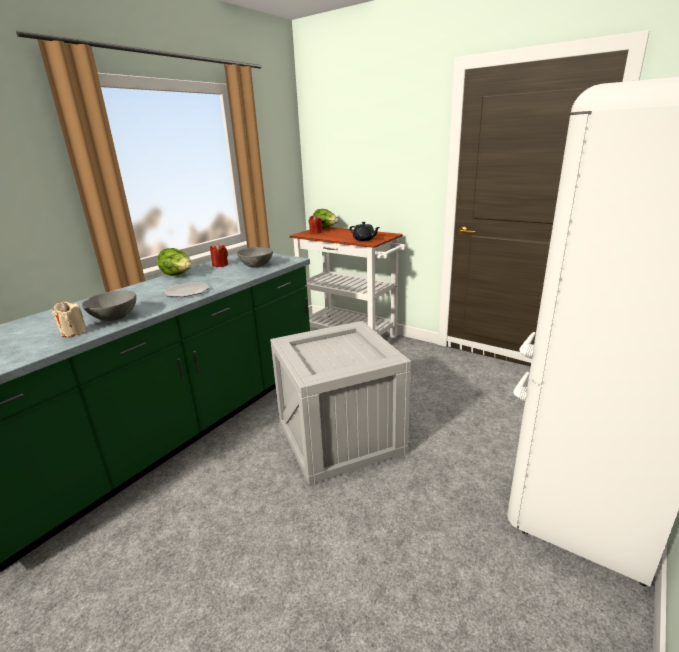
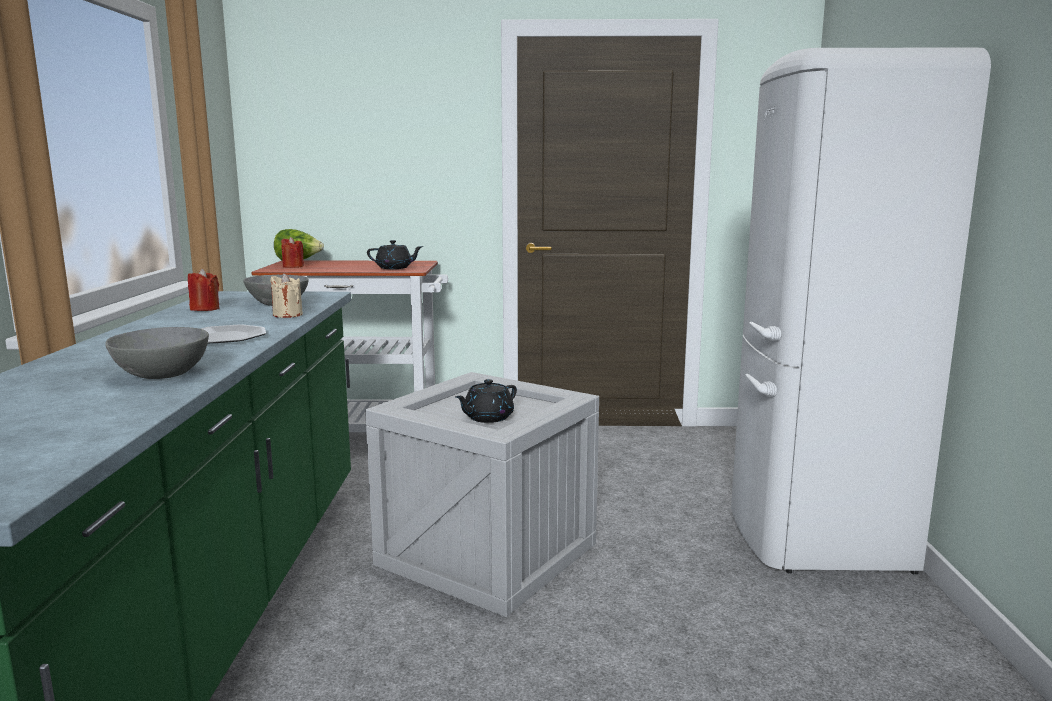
camera: 35 degrees left, 10 degrees down
(73, 332) = (125, 397): beige candle -> beige candle (287, 315)
(178, 275) = (150, 325): lettuce -> none
(328, 361) = (487, 418): none -> black teapot

